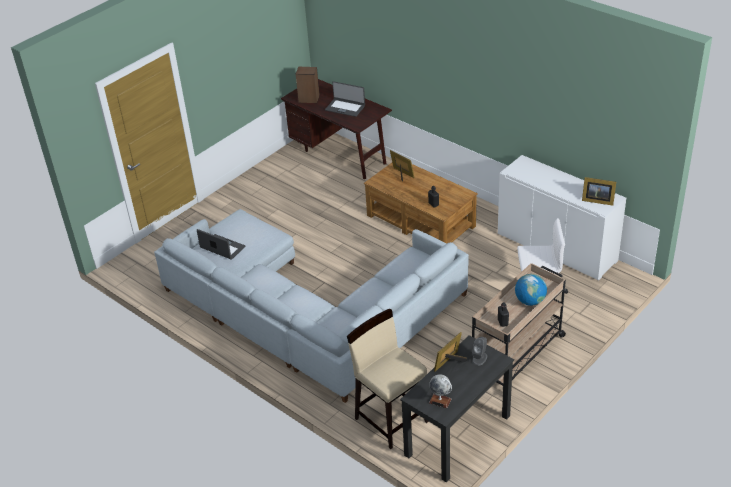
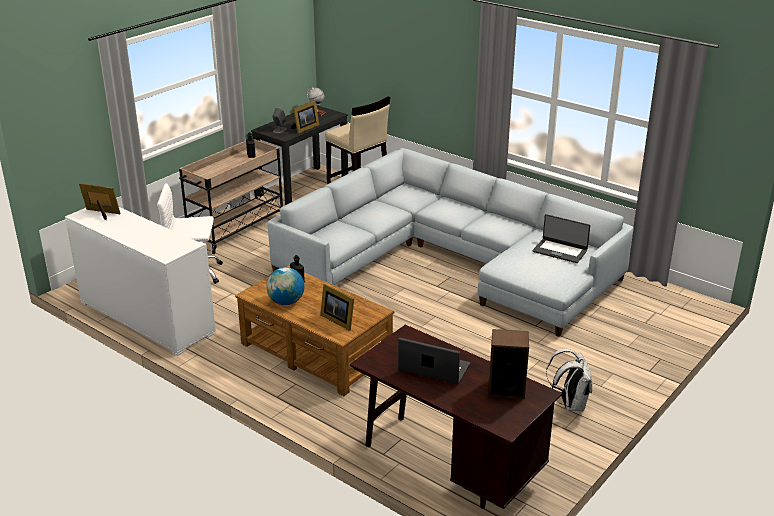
camera: 175 degrees right, 10 degrees down
(258, 188) = (570, 404): none -> white backpack
(530, 301) = (219, 167): globe -> globe (286, 302)

